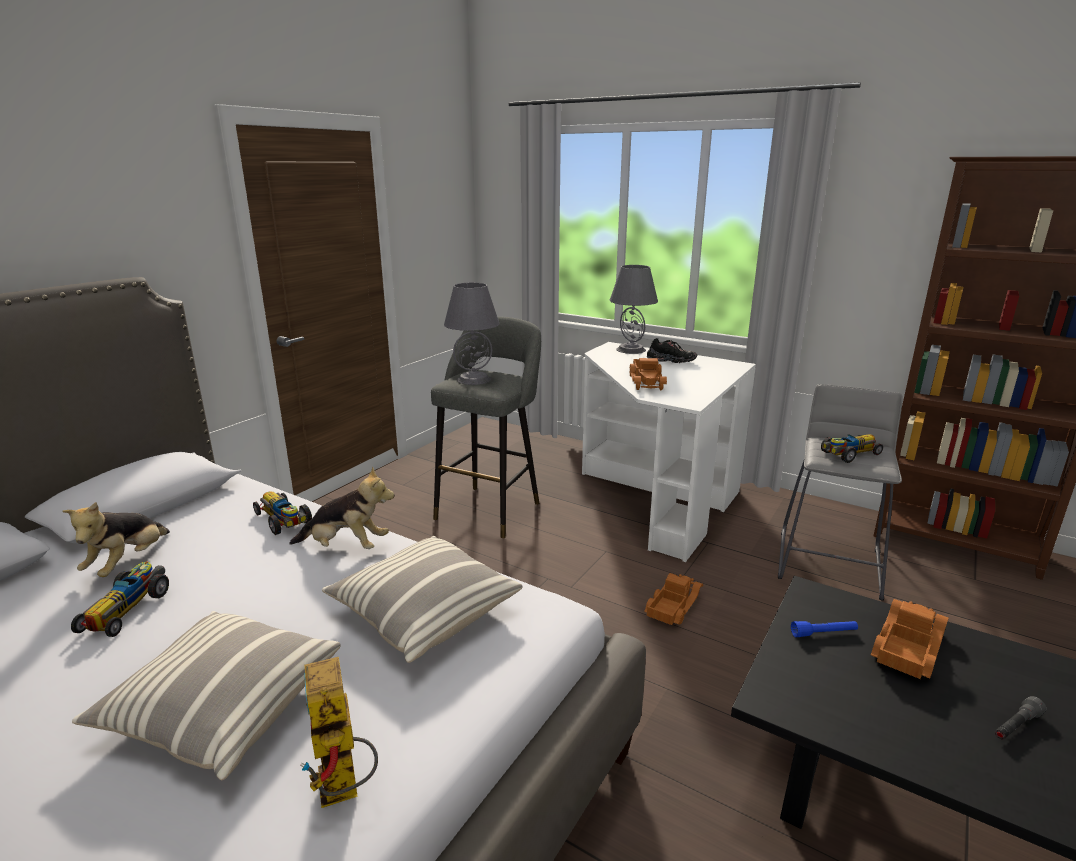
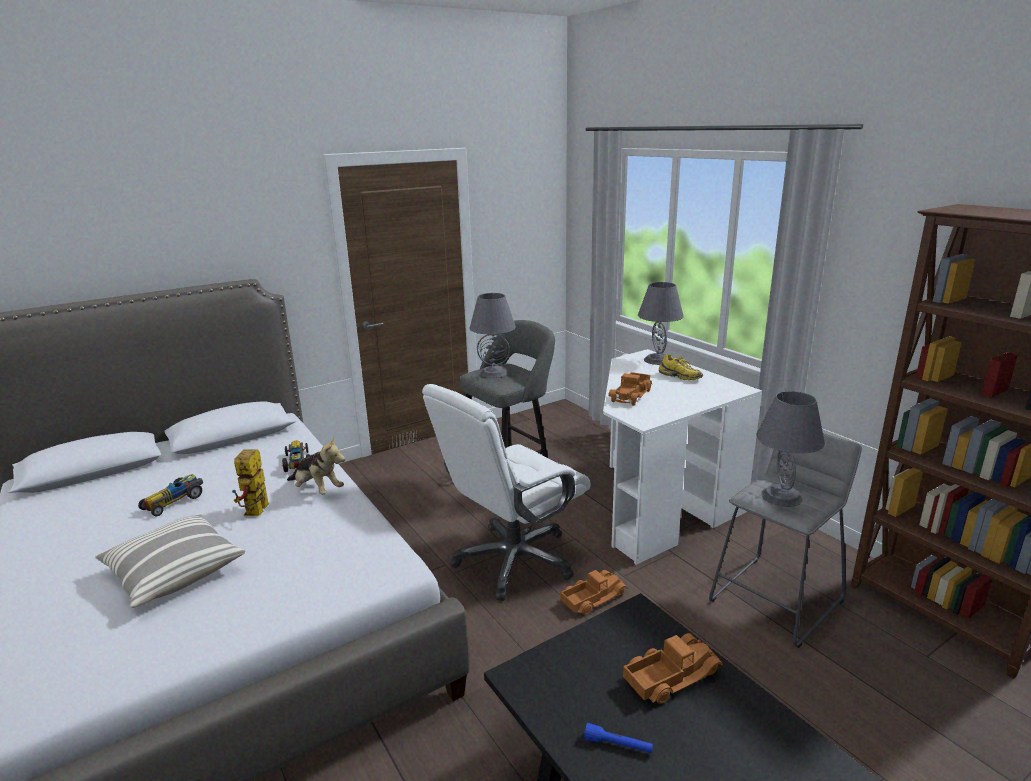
camera: 25 degrees right, 0 degrees up
(128, 563) = (196, 472): plush toy -> none
(345, 790) = (192, 635): toy robot -> toy robot (256, 513)
(424, 612) = (322, 546): pillow -> none
(561, 589) = (513, 561): none -> white office chair
(671, 361) = (680, 377): black shoe -> yellow shoe
(823, 633) = (612, 644): blue flashlight -> blue flashlight (618, 745)
(848, 454) = (782, 496): toy car -> grey table lamp
(1015, 726) = (692, 762): grey flashlight -> none

